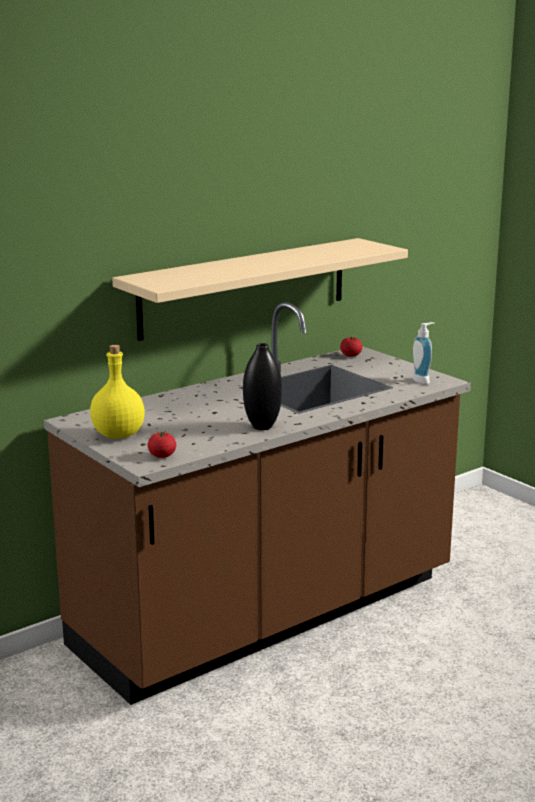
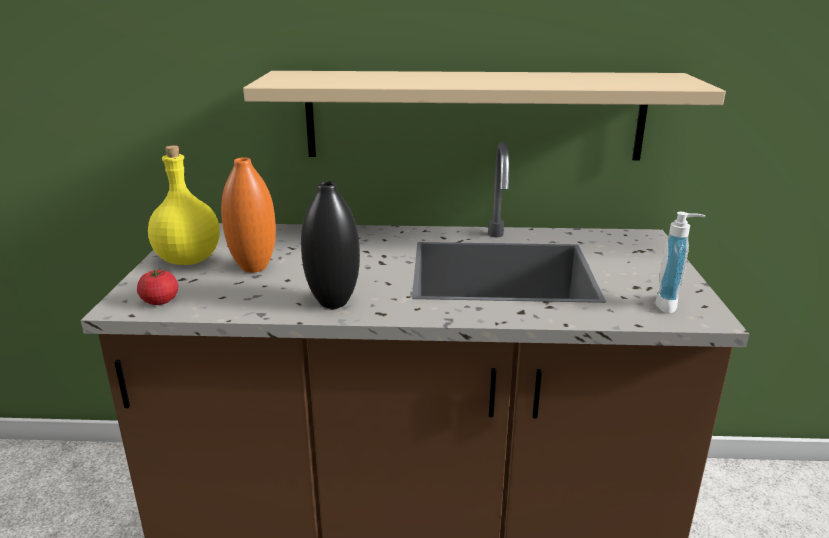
camera: 40 degrees right, 5 degrees up
(173, 426) = (254, 267): none -> orange vase
(351, 355) = (625, 239): tomato -> none

